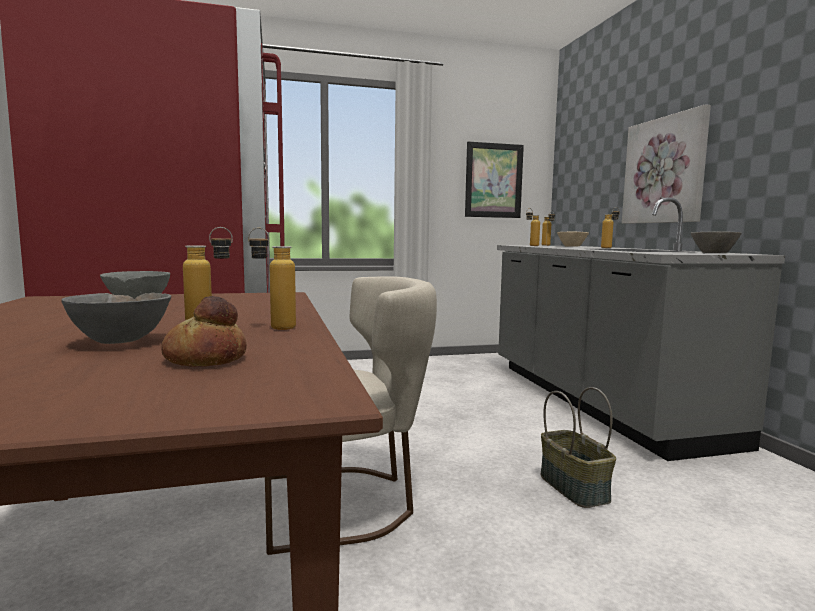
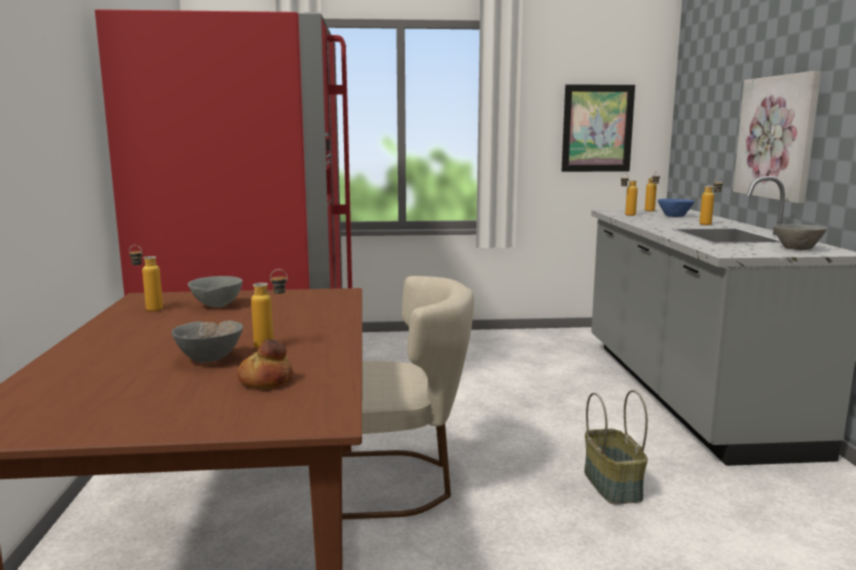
camera: 10 degrees right, 5 degrees up
(273, 327) = (319, 345): bottle -> bottle (148, 309)
(572, 246) = (675, 216): beige bowl -> blue bowl

